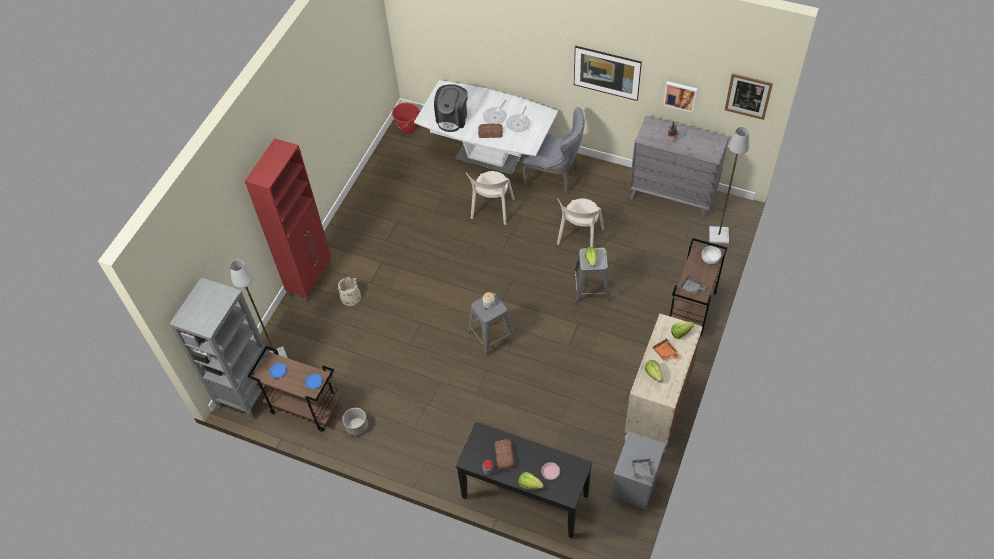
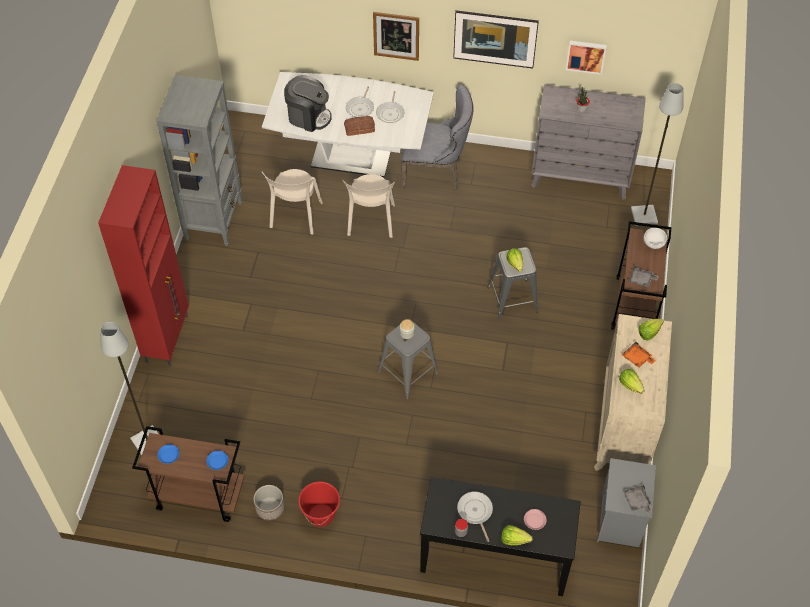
camera: 15 degrees left, 0 degrees up
(248, 392) = (122, 489): grey bookcase -> grey bookcase (214, 220)
(350, 297) = (223, 352): beige bucket -> none
(408, 128) = (243, 136): red bucket -> red bucket (321, 515)
(452, 118) = (308, 116): coffee machine -> coffee machine turned 75 degrees counterclockwise
(504, 456) = (475, 512): bread -> frying pan
(579, 238) = (484, 241): beige chair -> beige chair (295, 217)
(748, 96) = (668, 47): picture -> picture (396, 35)

